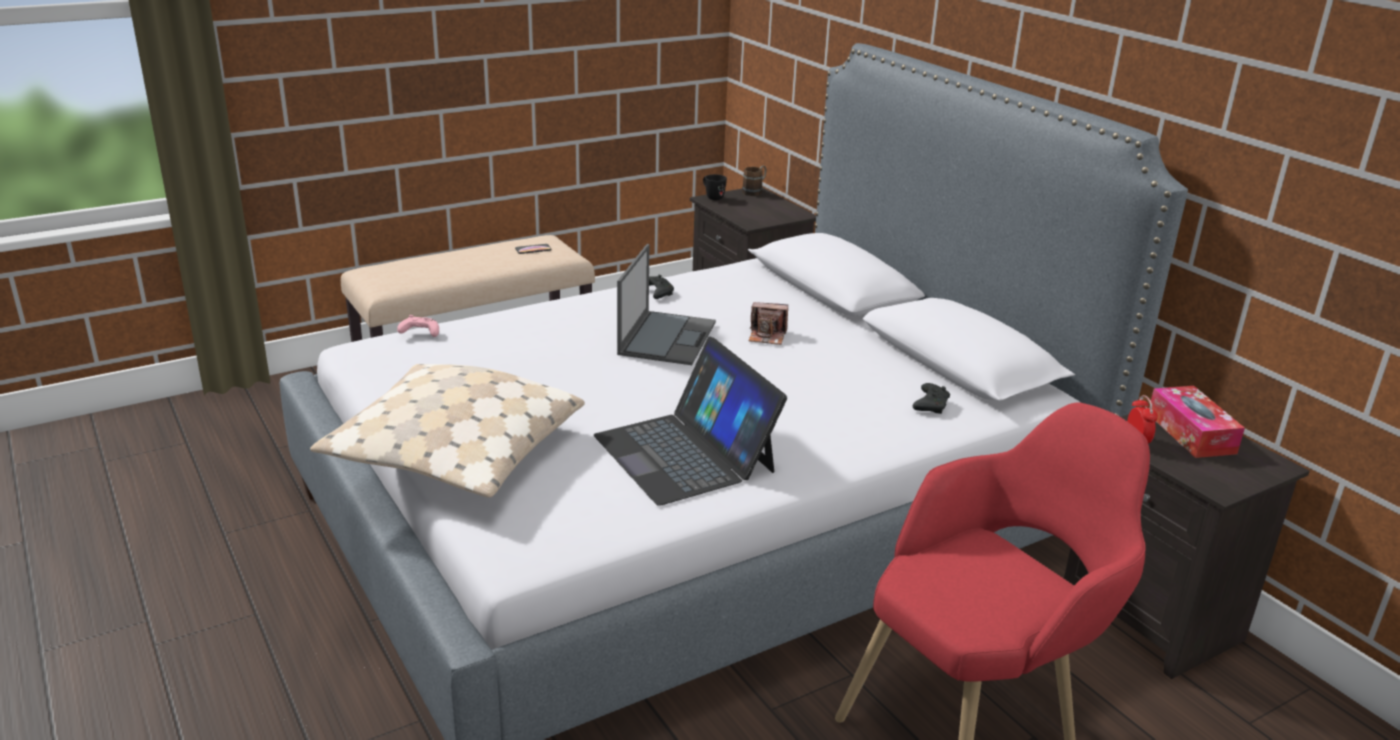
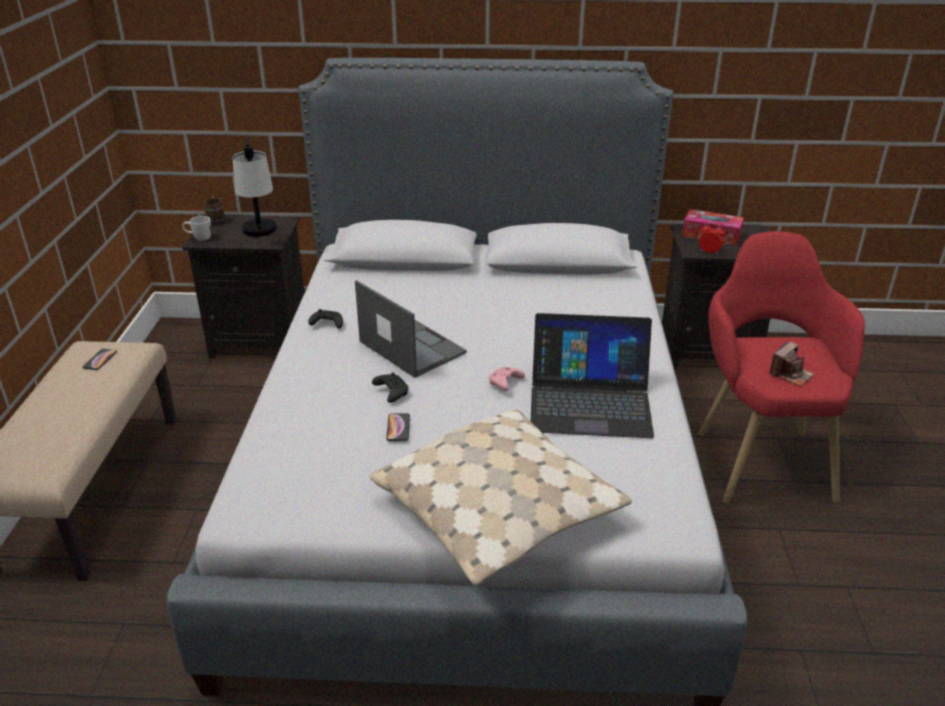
camera: 55 degrees left, 5 degrees up
(419, 333) = (257, 465): pink game controller -> pink game controller (505, 384)
(527, 370) = (398, 427): none -> phone
(712, 197) = (199, 239): black mug -> white mug
(755, 215) = (261, 236): none -> table lamp
(767, 336) = (452, 308): camera -> camera (790, 374)
(930, 405) = (604, 292): black game controller -> black game controller (391, 392)

